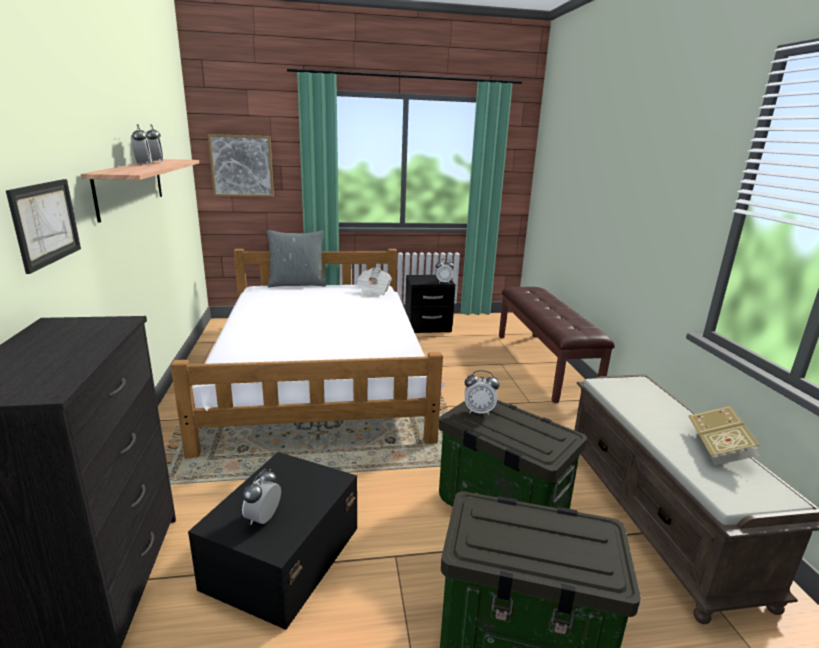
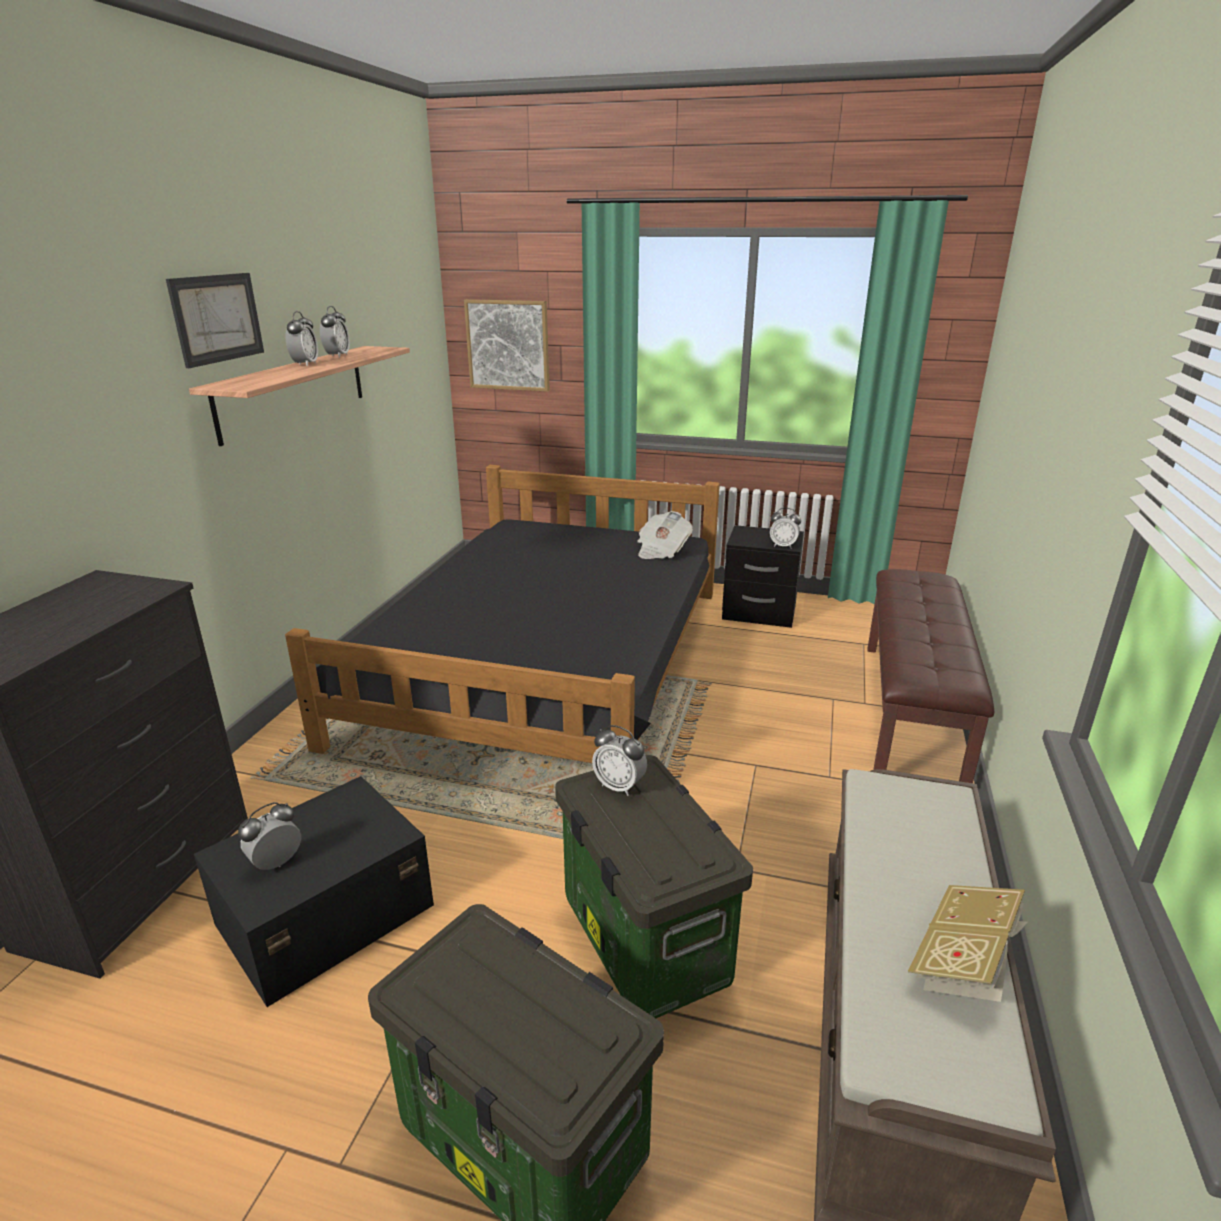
camera: 25 degrees right, 5 degrees up
(45, 223) = (117, 456): picture -> picture (217, 318)
(297, 284) = (568, 523): grey pillow -> none
(319, 371) = (546, 661): white bed -> black bed

